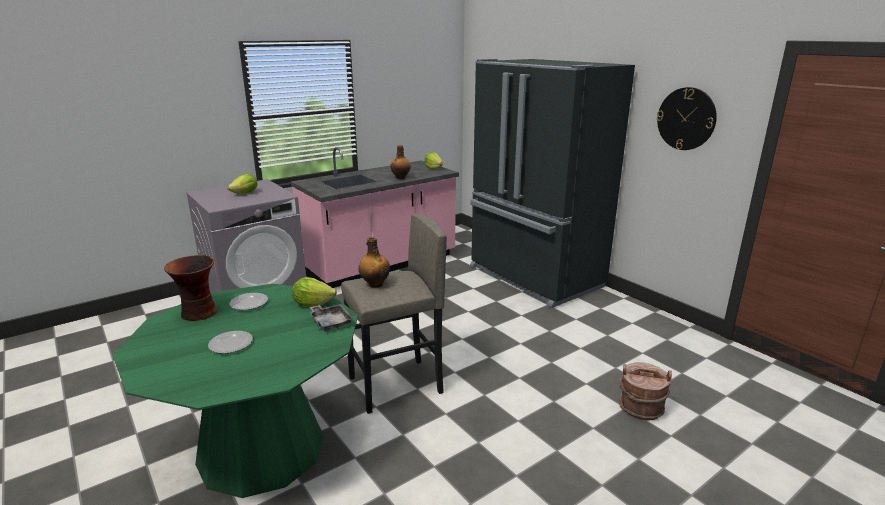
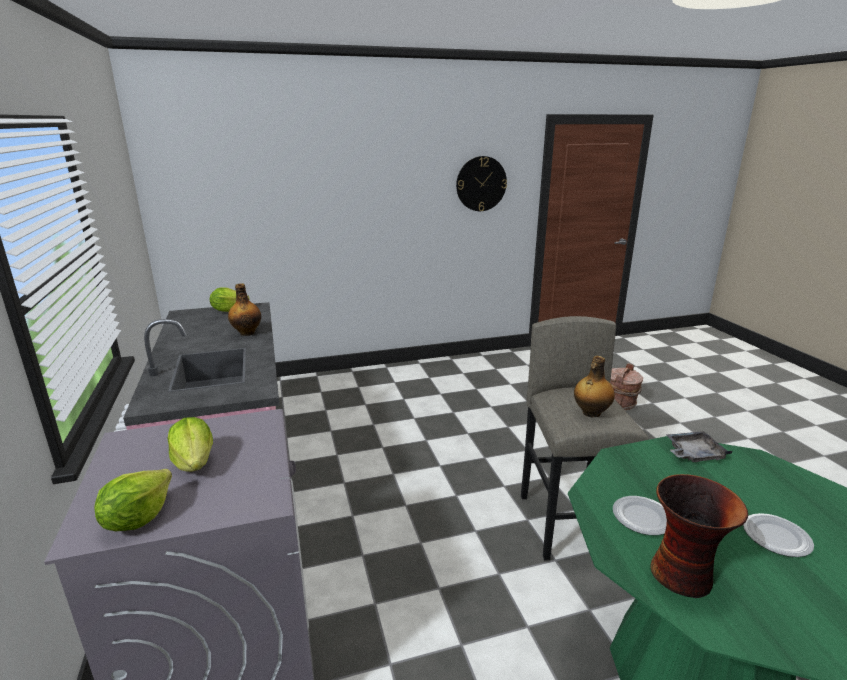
camera: 70 degrees left, 0 degrees up
(313, 303) = (642, 462): lettuce -> lettuce (137, 518)
(533, 277) = (378, 385): black fridge -> none

